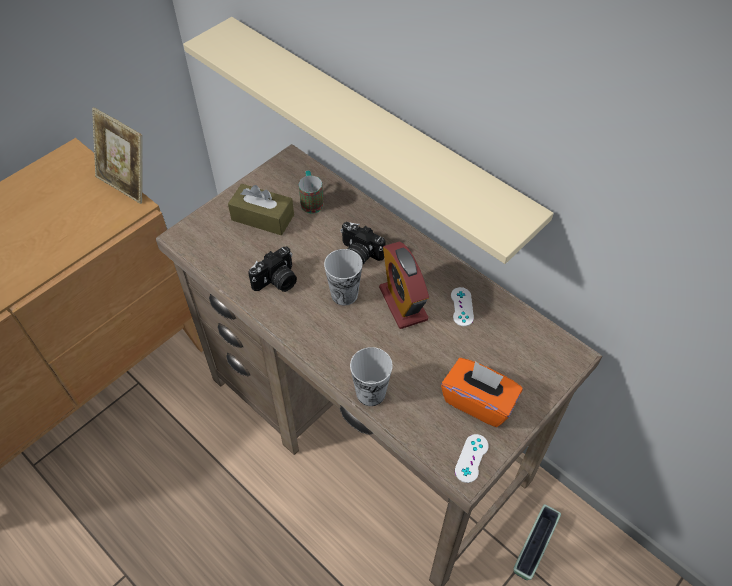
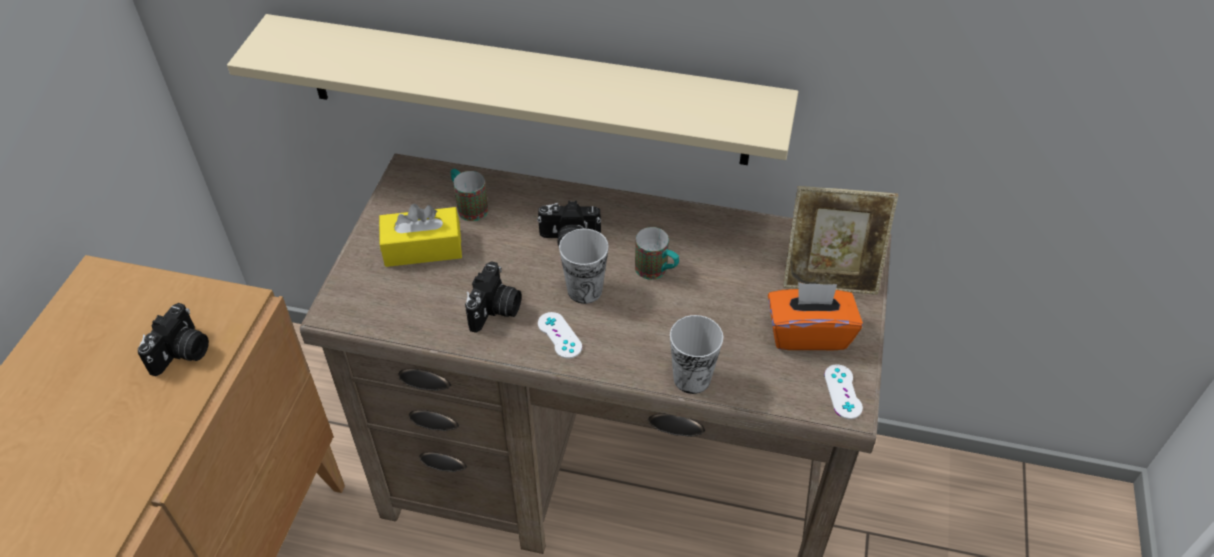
camera: 30 degrees left, 5 degrees down
(83, 224) = (182, 353): none -> camera
(127, 183) = (207, 280): picture frame -> picture frame (830, 277)
(262, 217) = (423, 248): brown tissue box -> yellow tissue box
(403, 303) = (657, 271): alarm clock -> mug
(462, 307) = (721, 247): white game controller -> white game controller (559, 335)
(534, 546) = (869, 510): planter -> none

